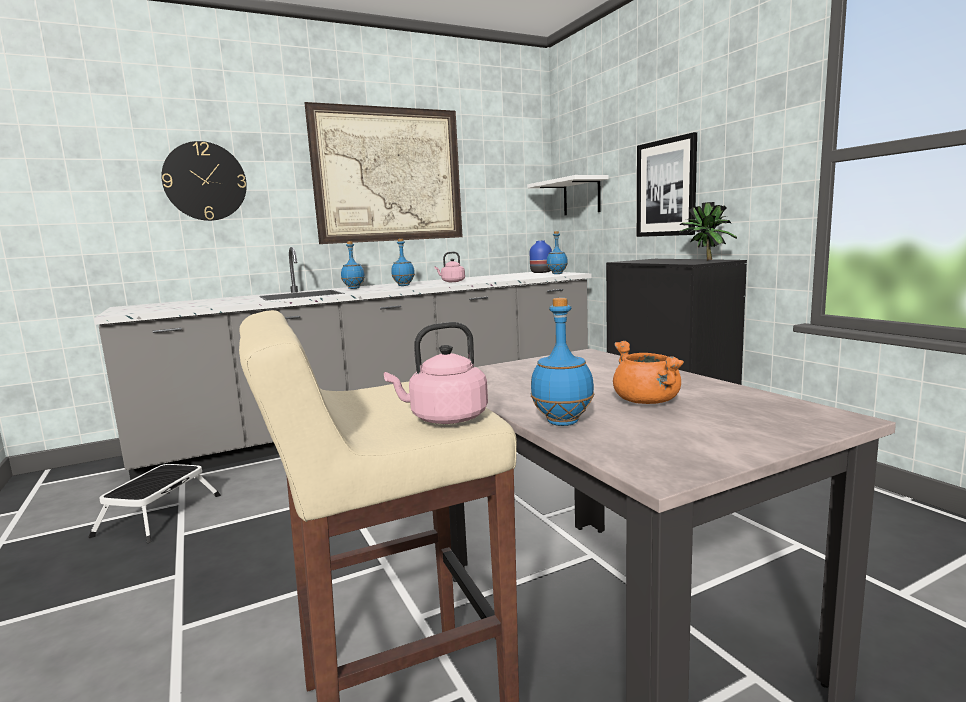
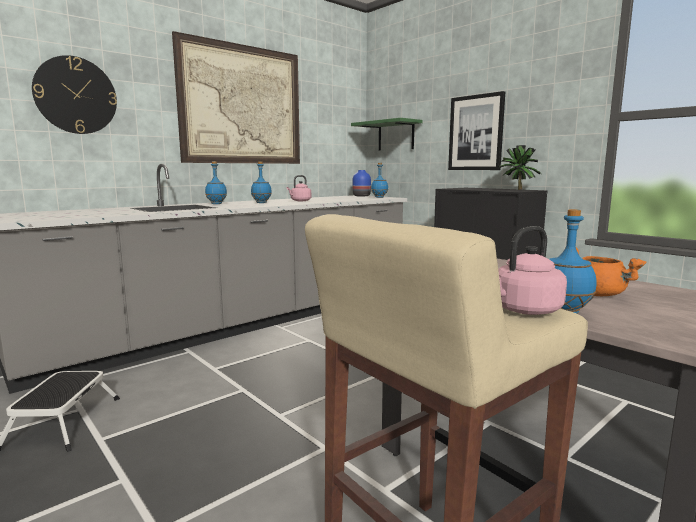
camera: 15 degrees left, 0 degrees up
(581, 196) = (396, 136): white shelf -> green shelf

